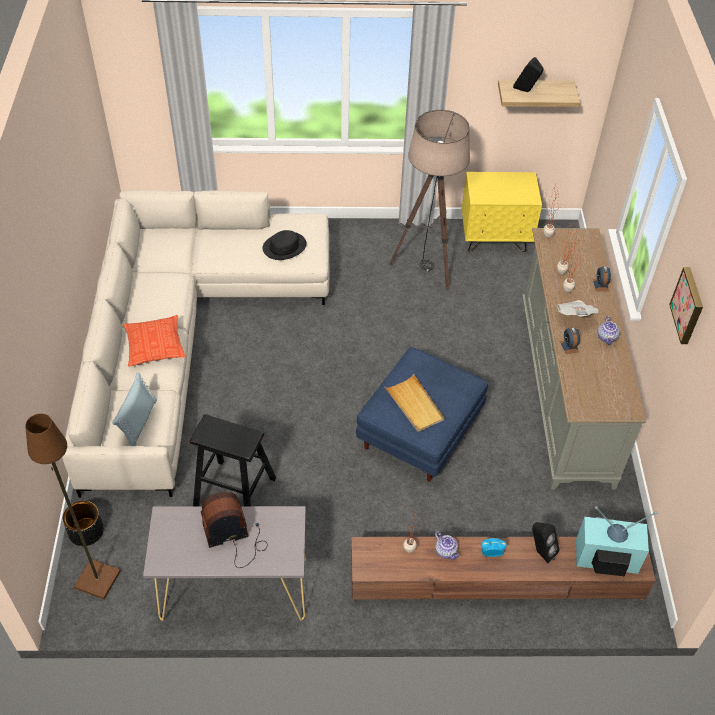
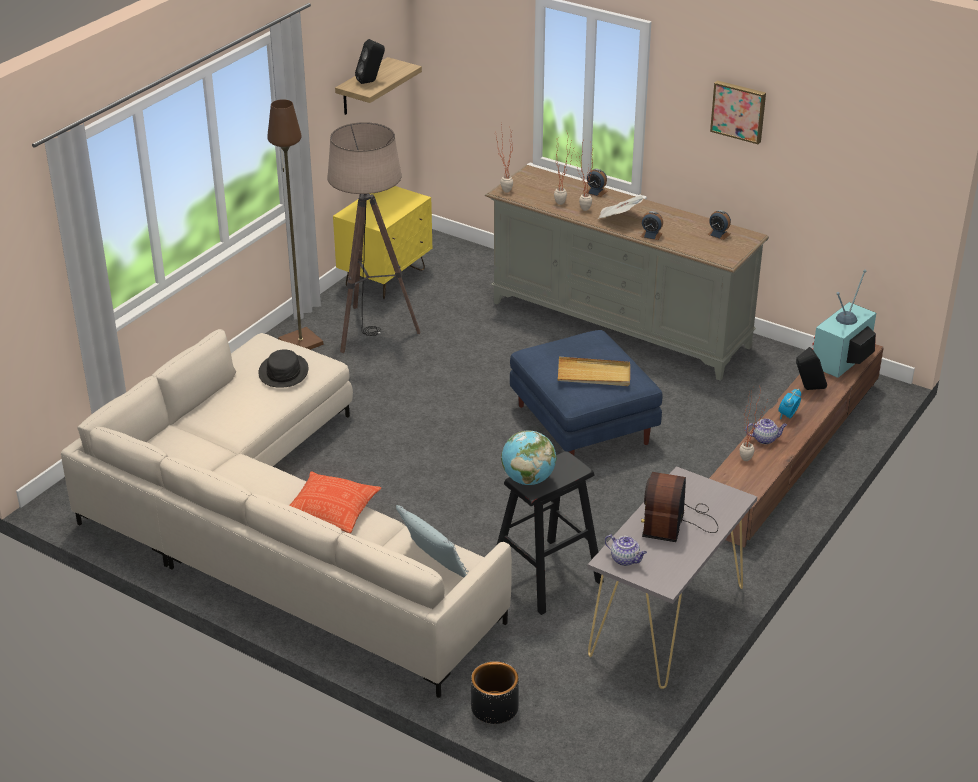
camera: 55 degrees left, 15 degrees down
(96, 580) = (570, 721): brown floor lamp -> brown floor lamp (300, 343)
(212, 426) = (528, 479): none -> globe
(607, 338) = (660, 214): teapot -> teapot (625, 559)
(613, 387) = (718, 234): none -> alarm clock

